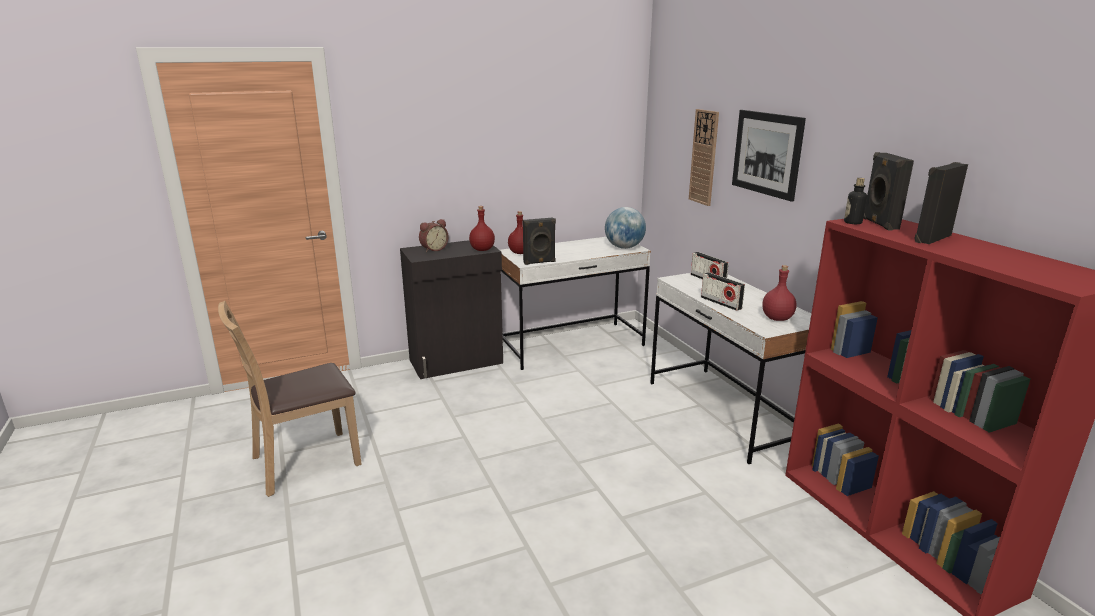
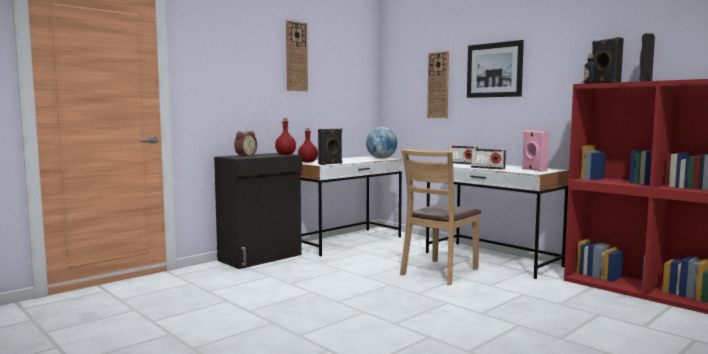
camera: 20 degrees left, 15 degrees down
(305, 462) = (181, 322): brown chair -> brown chair (440, 272)
(512, 115) = (296, 56): none -> wall clock
(777, 318) = (533, 170): red bottle -> pink speaker

